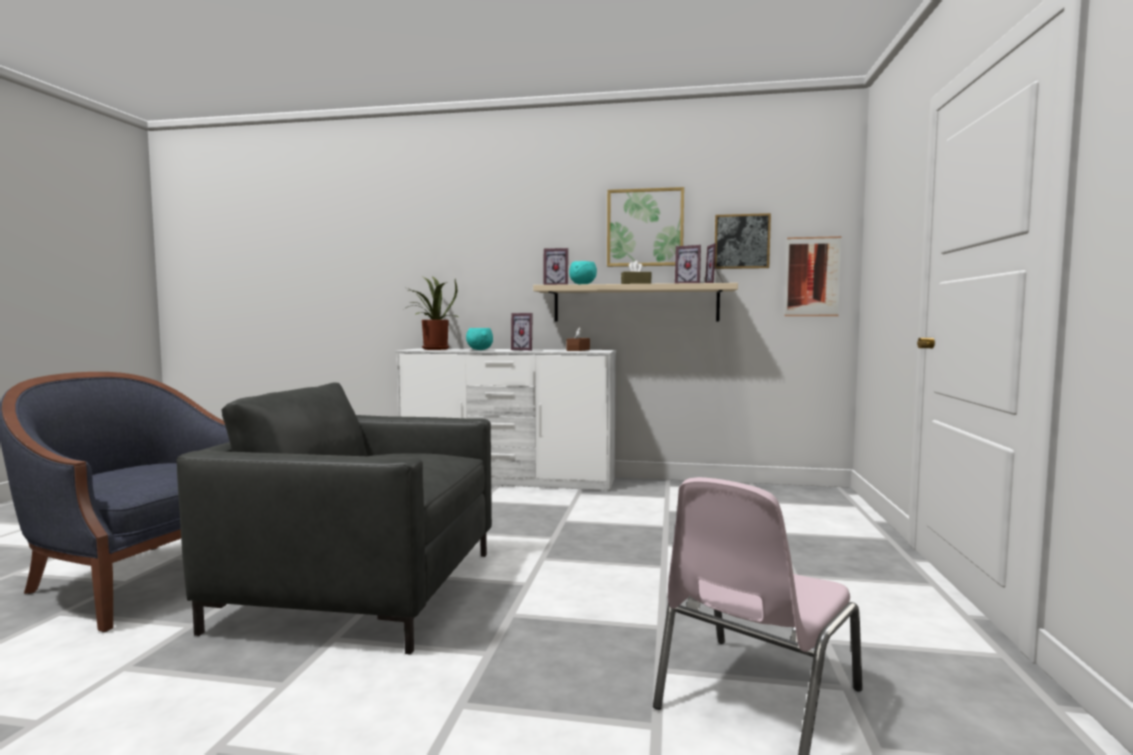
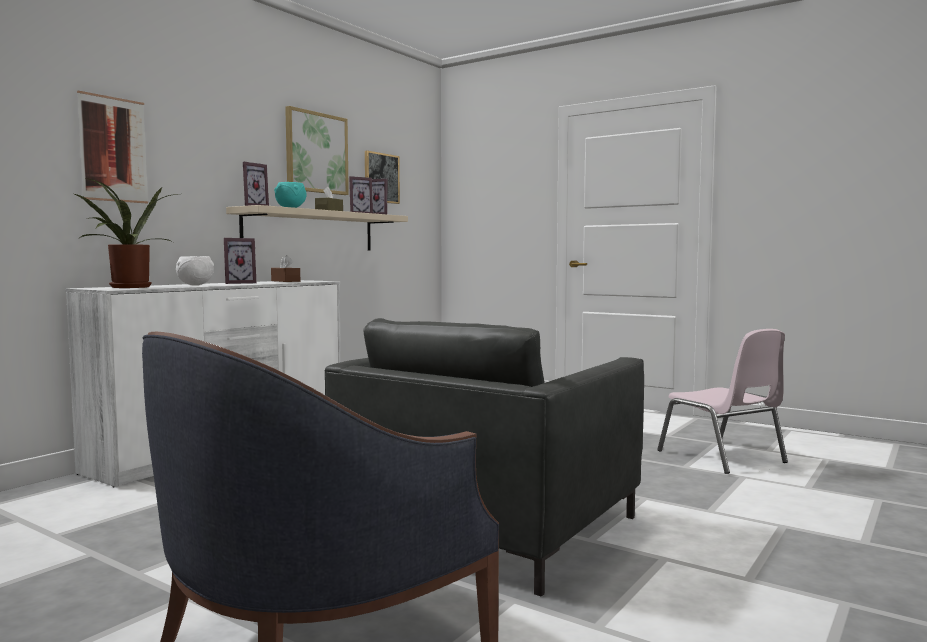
camera: 65 degrees left, 0 degrees up
(479, 350) = (196, 285): turquoise bowl -> white bowl
(812, 276) = (420, 213): picture -> picture (113, 149)

